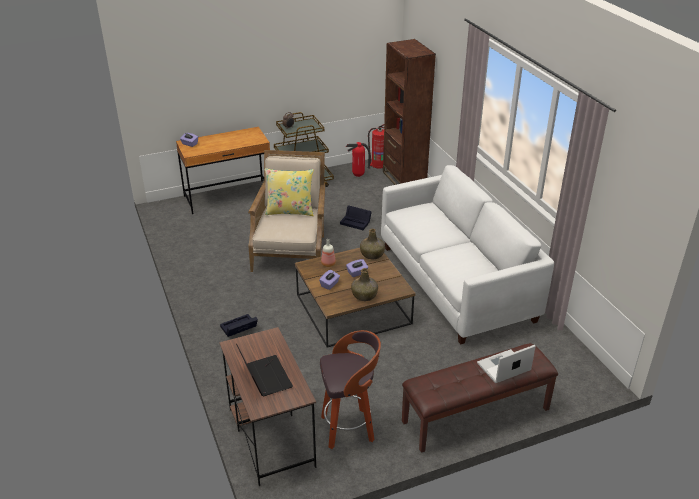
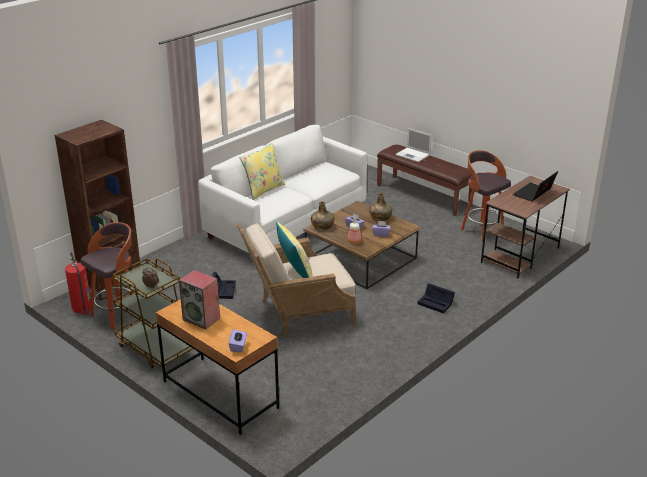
camera: 115 degrees left, 5 degrees down
(233, 138) = (202, 319): none -> speaker
(358, 176) = (117, 314): fire extinguisher -> stool
(450, 223) = (263, 190): none -> yellow pillow

